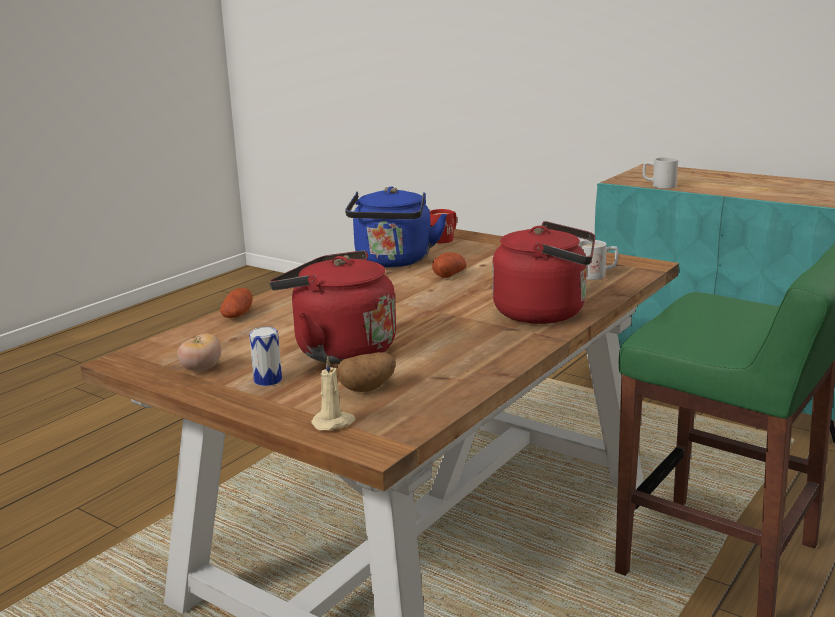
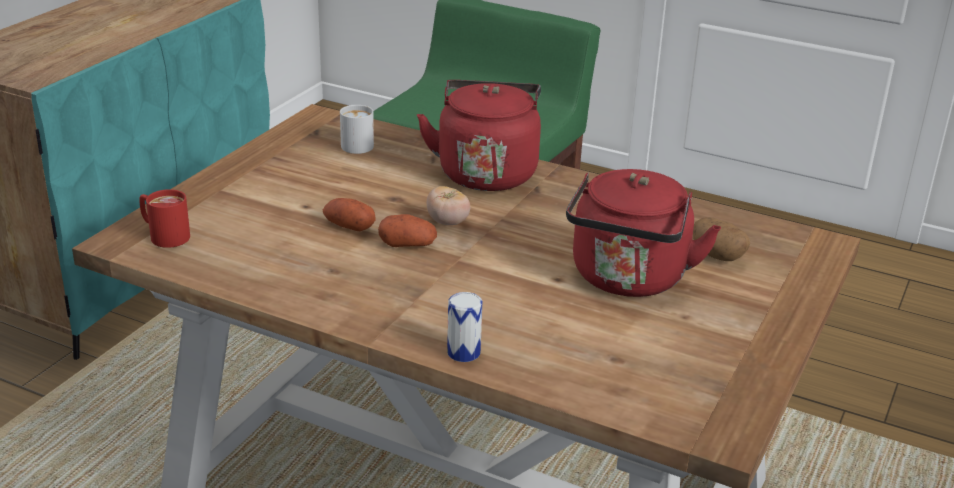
camera: 100 degrees left, 10 degrees up
(201, 369) = (719, 364): tomato -> tomato (447, 222)
(238, 315) = (529, 371): potato -> potato (407, 244)
(268, 380) = (726, 314): can -> can (463, 352)
(334, 423) = (798, 265): beige candle -> none
(393, 262) = (283, 270): blue kettle -> none
(658, 185) = (79, 62): white mug -> none

